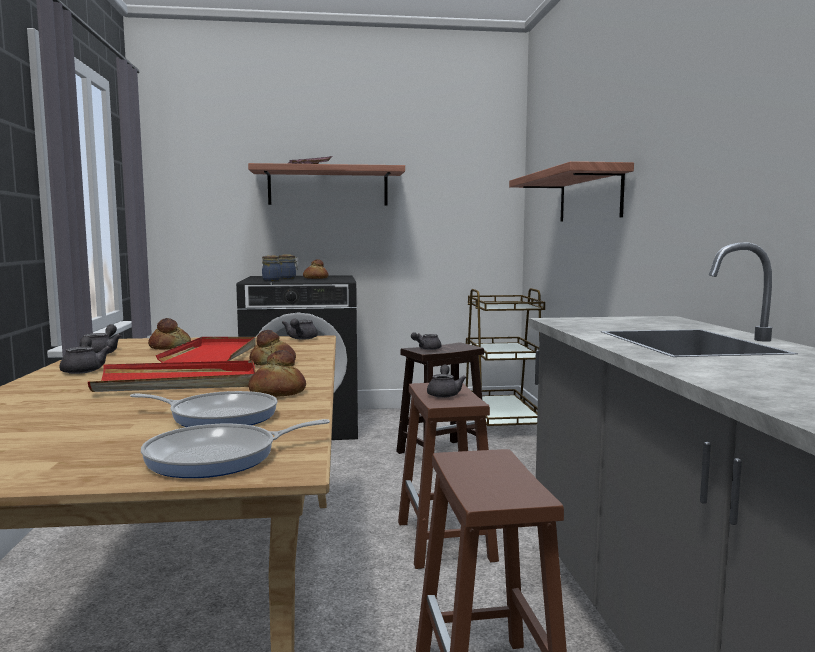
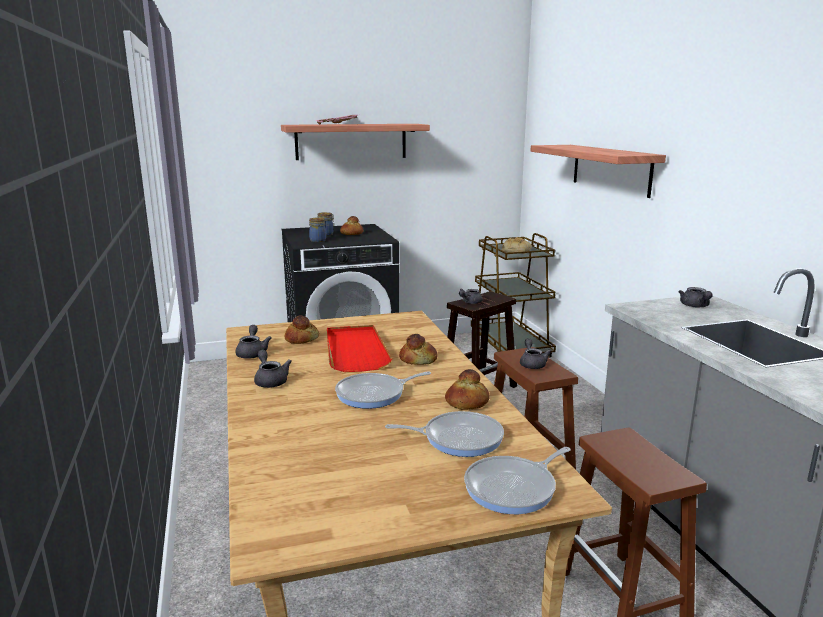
camera: 10 degrees left, 10 degrees up
(178, 383) = (374, 394): red tray -> frying pan
(300, 339) = (399, 318): grey teapot -> grey teapot (695, 306)
(504, 305) = (516, 250): none -> bread

